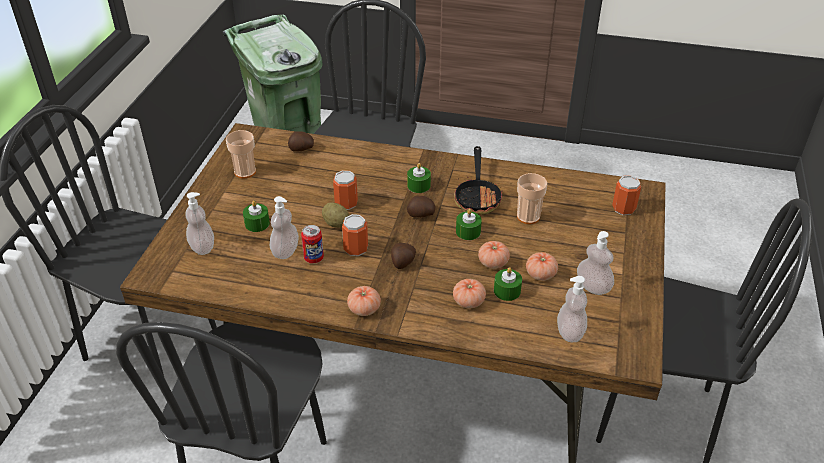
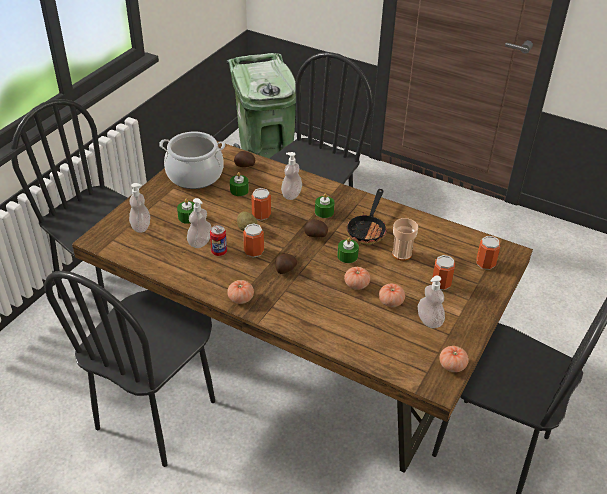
camera: 15 degrees right, 0 degrees up
(245, 172) = (195, 175): cup -> cooking pot
(468, 301) = (323, 310): tomato -> tomato (452, 365)
(507, 291) = (357, 309): green candle -> green candle (239, 190)
(570, 332) = (393, 352): soap dispenser -> soap dispenser (291, 195)
(586, 241) = (441, 283): none -> can

